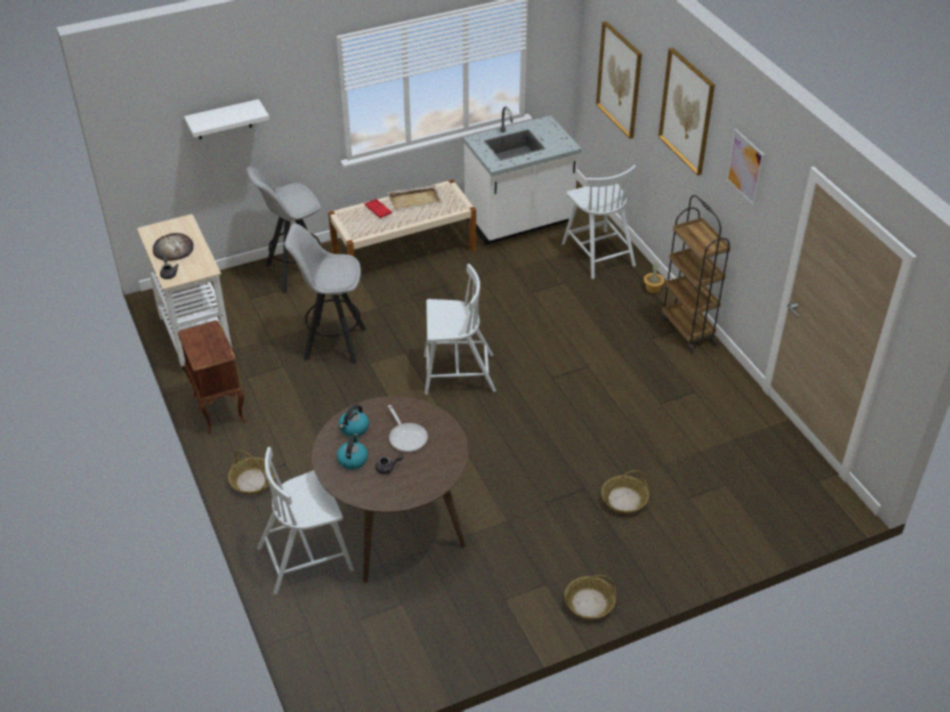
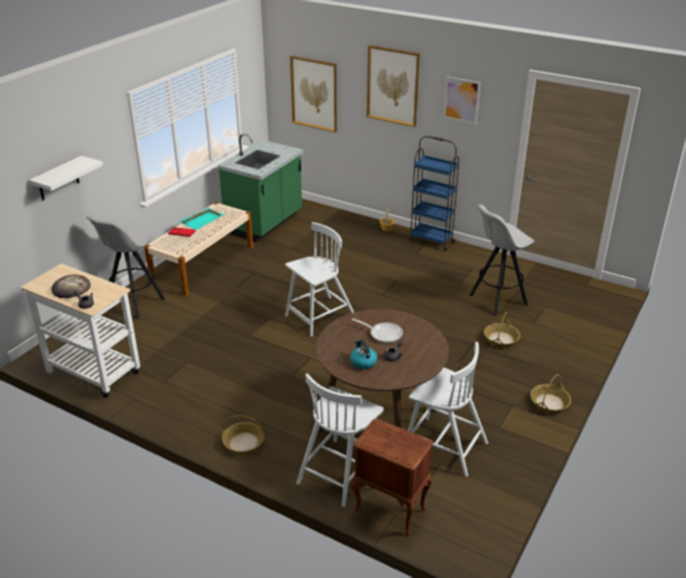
camera: 35 degrees left, 10 degrees down
(218, 409) = (164, 410): brown nightstand -> brown nightstand (389, 510)
(332, 343) = (210, 334): grey stool -> grey stool (496, 300)
(354, 428) = (340, 344): kettle -> none
(415, 199) = (202, 220): beige tray -> turquoise tray
(519, 223) = (265, 224): white counter -> green counter
(597, 253) = (333, 223): white chair -> white chair (443, 446)
(688, 330) = (431, 241): brown cart -> blue cart

